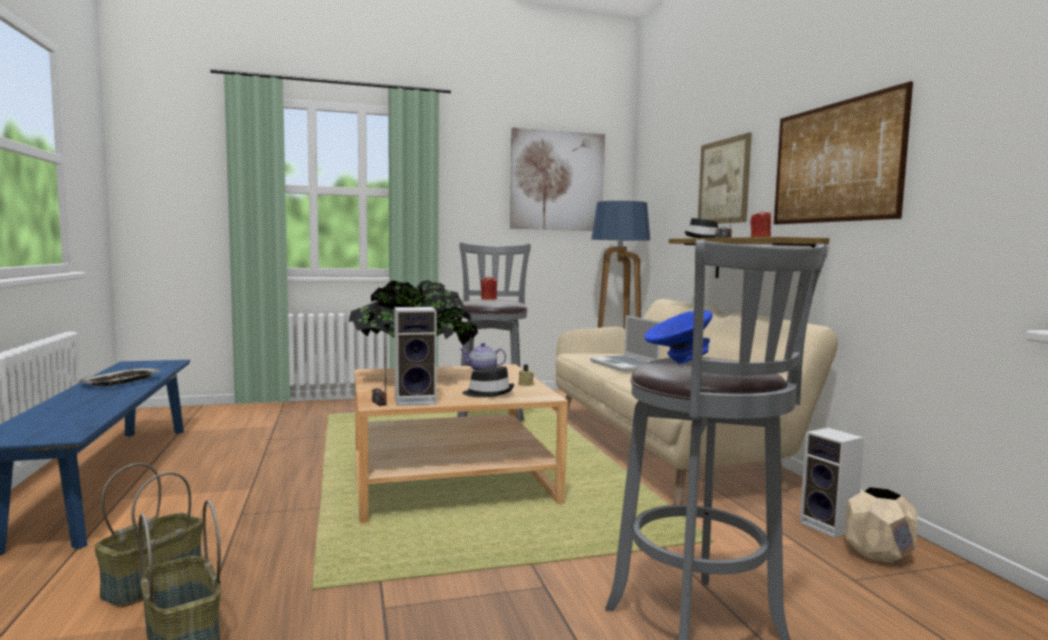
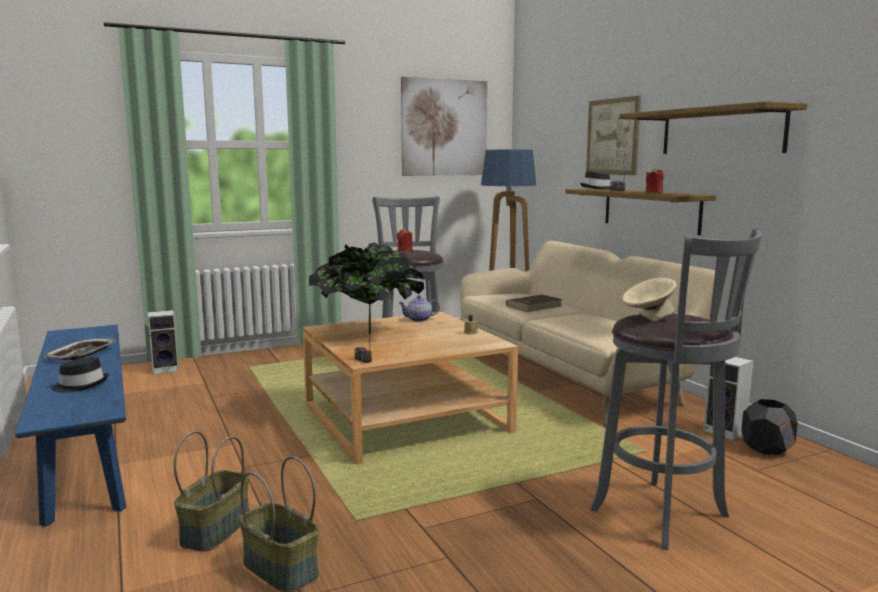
camera: 10 degrees left, 5 degrees up
(416, 400) = (392, 355): speaker -> speaker (166, 369)
(488, 393) = (447, 343): black hat -> black hat (81, 385)
(625, 365) = (534, 306): laptop -> brown book
(677, 360) = (648, 317): blue bowl -> beige bowl
(834, 162) = (721, 131): picture -> shelf
(878, 554) = (767, 449): beige planter -> black planter

